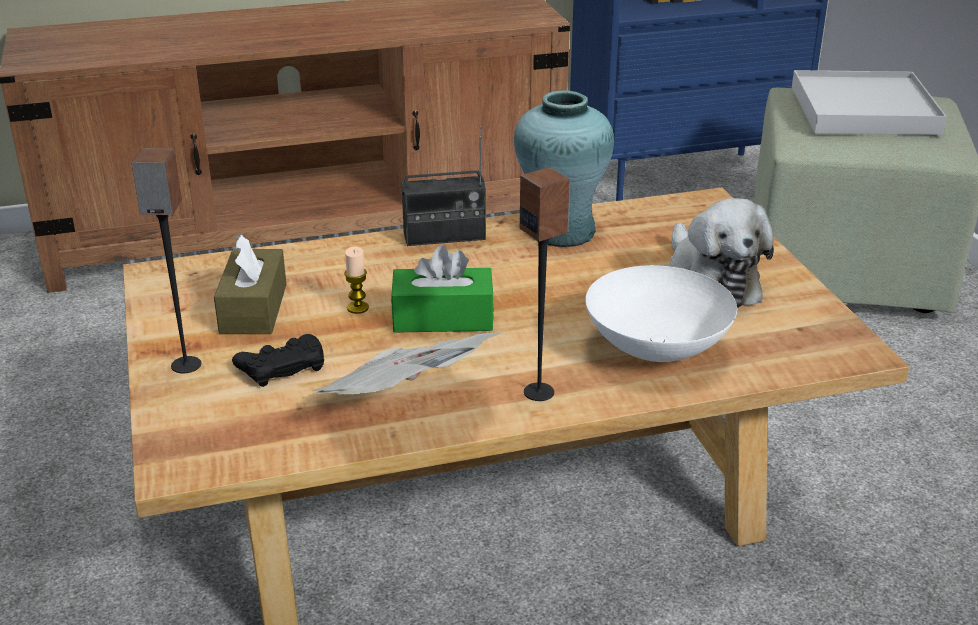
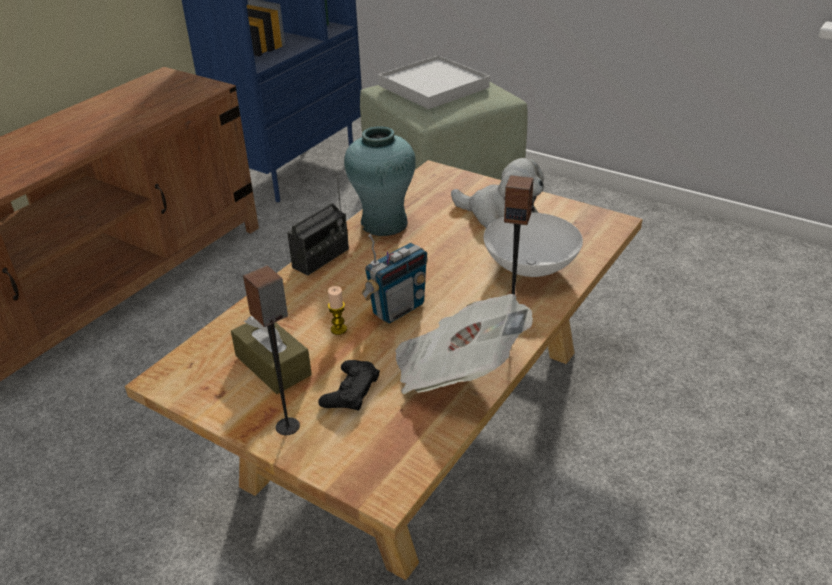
camera: 40 degrees left, 5 degrees up
(443, 318) = (398, 309): green tissue box -> radio

